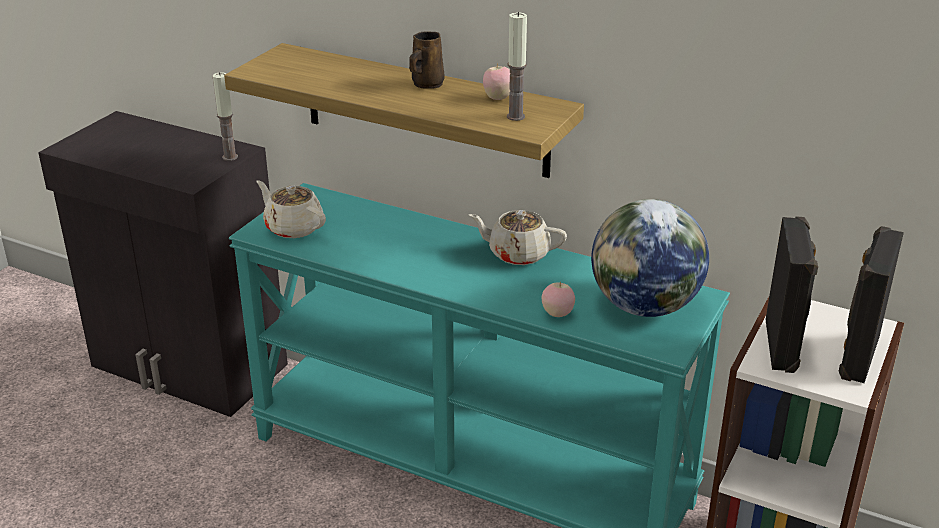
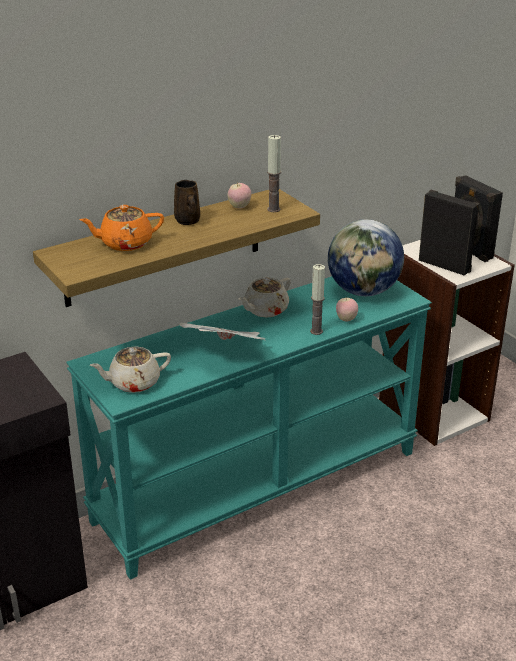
camera: 60 degrees left, 0 degrees up
(230, 157) = (22, 370): candle -> candle (316, 331)
(339, 72) = (125, 243): none -> orange teapot
(403, 258) = (227, 351): none -> newspaper

